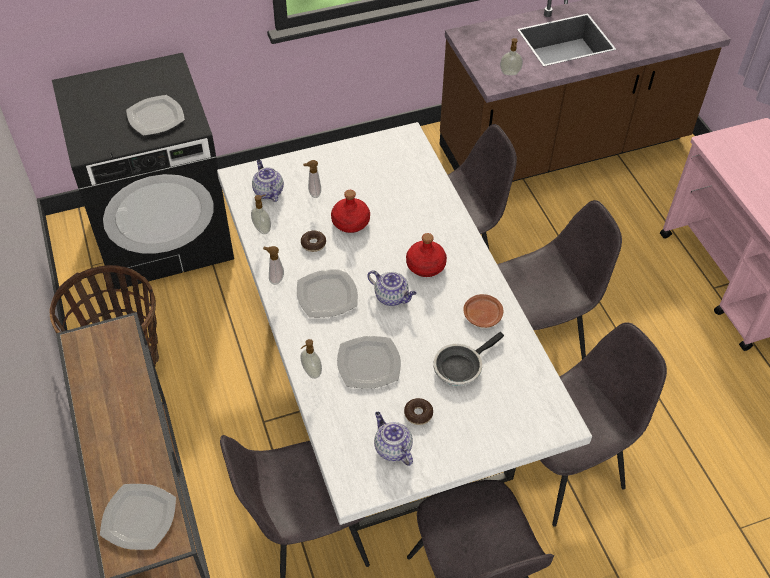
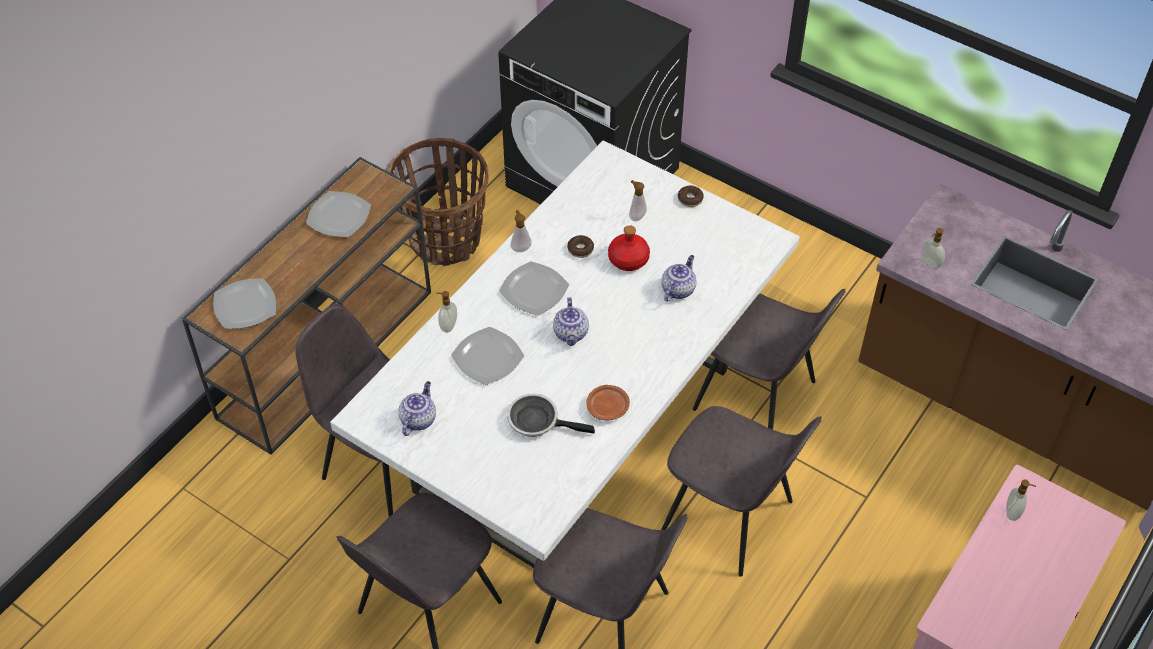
camera: 55 degrees right, 0 degrees up
(155, 118) = (598, 62): plate -> plate (338, 216)
(262, 229) = (566, 207): soap dispenser -> soap dispenser (1013, 512)
(268, 192) = (609, 186): teapot -> teapot (678, 289)
(418, 414) = (465, 418): donut -> donut (690, 199)
(425, 265) = (628, 337): red bottle -> none

